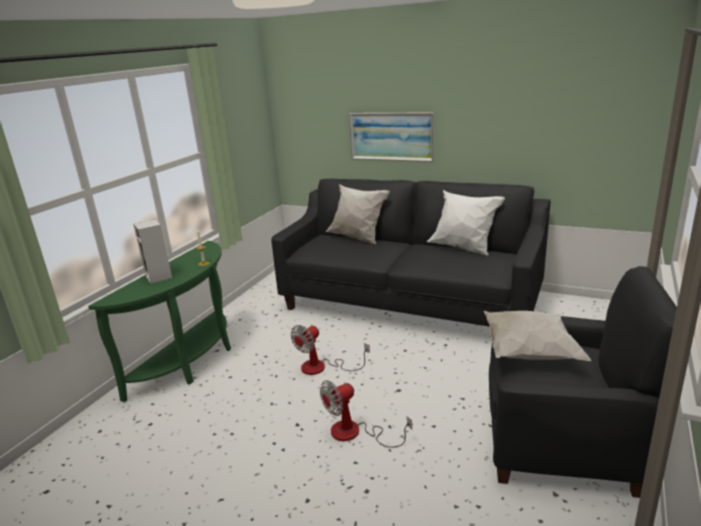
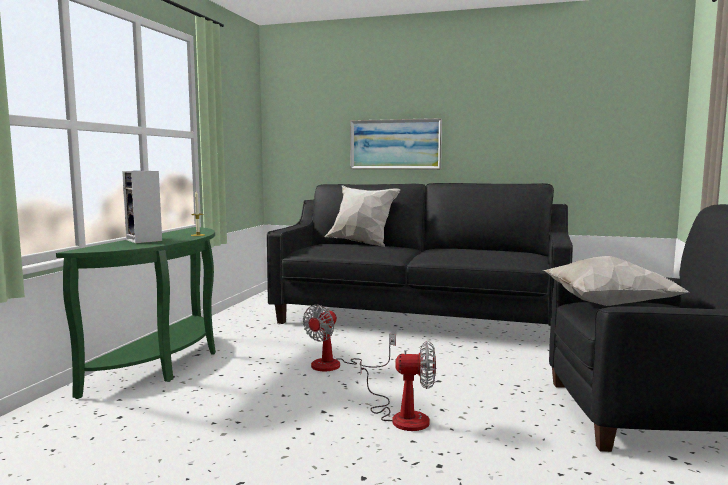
camera: 10 degrees left, 15 degrees down
(355, 433) = (402, 416): fan -> fan turned 135 degrees counterclockwise
(463, 248) = (483, 249): white pillow -> none

